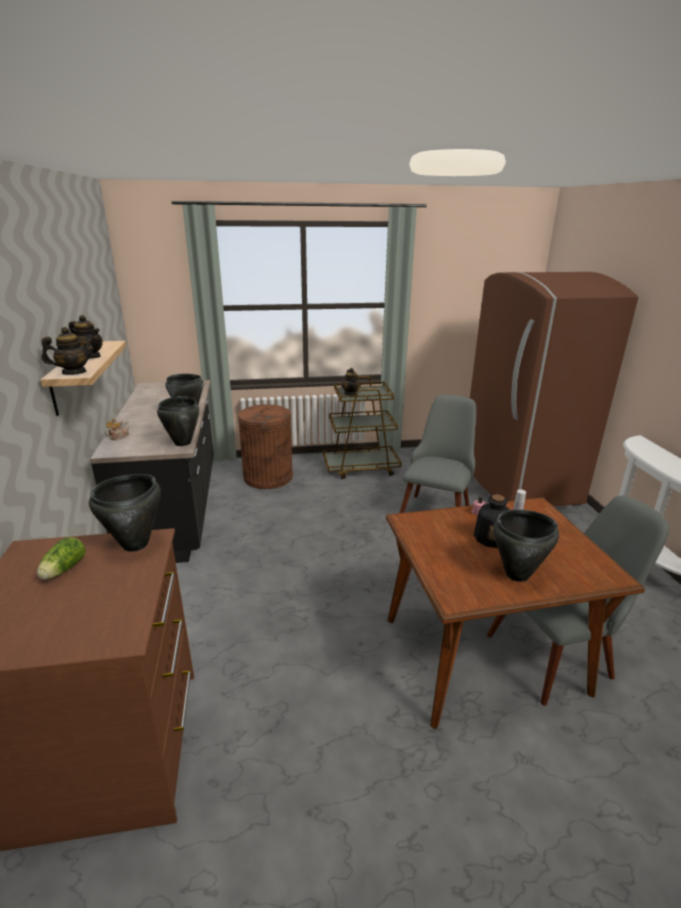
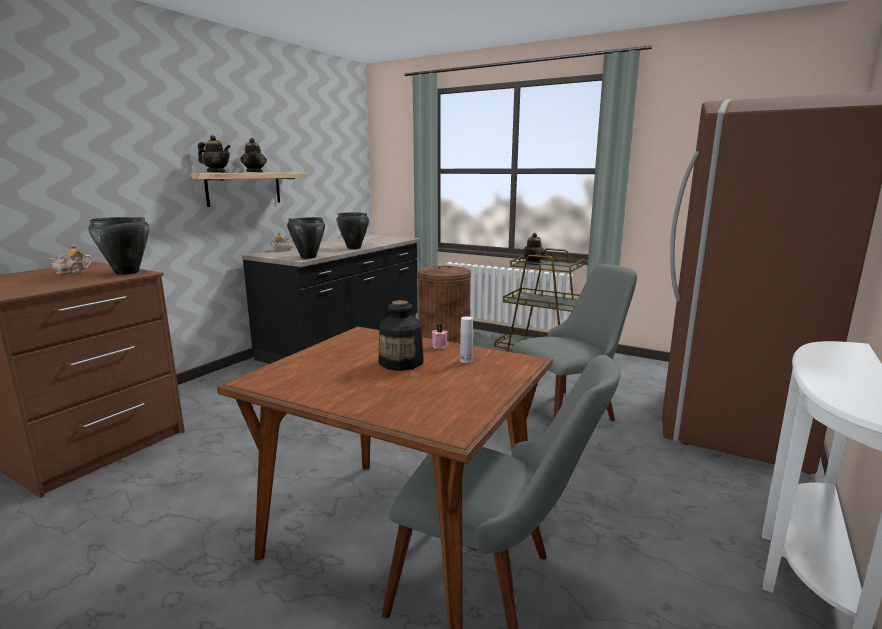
camera: 40 degrees right, 10 degrees down
(62, 570) = (73, 272): lettuce -> teapot
(517, 574) = (352, 389): black cooking pot -> none

